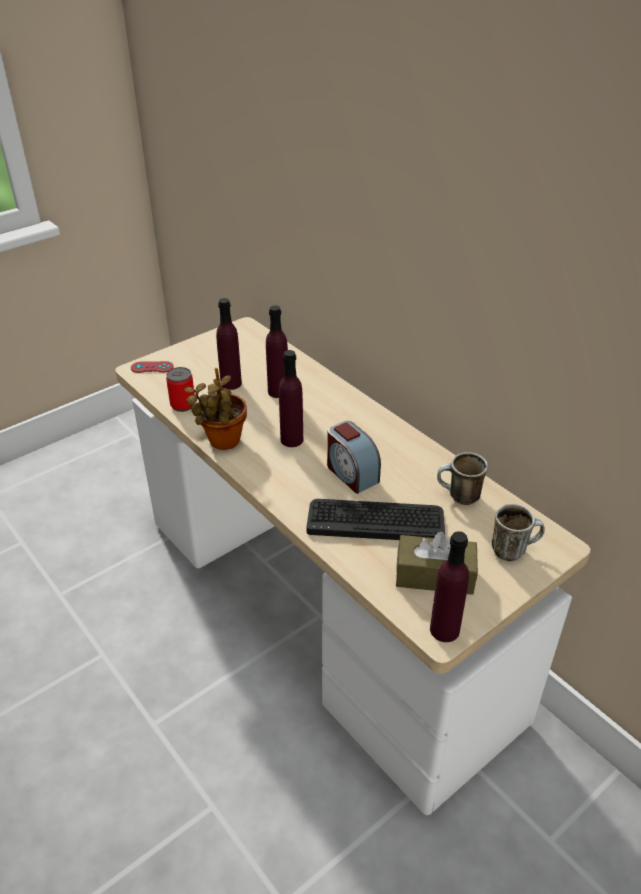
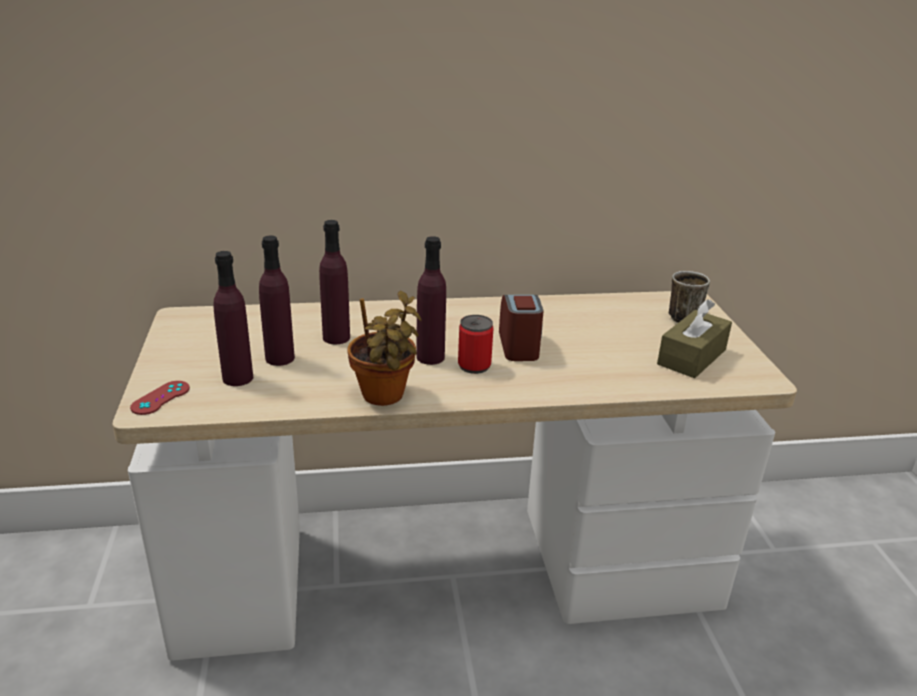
camera: 60 degrees left, 10 degrees down
(183, 405) = (276, 400): can -> can (474, 366)
(351, 473) = (519, 346): alarm clock -> alarm clock turned 90 degrees counterclockwise
(375, 520) = (598, 358): keyboard -> none
(444, 629) = (759, 376): purple bottle -> purple bottle (237, 378)
(458, 497) = (600, 313): mug -> none

